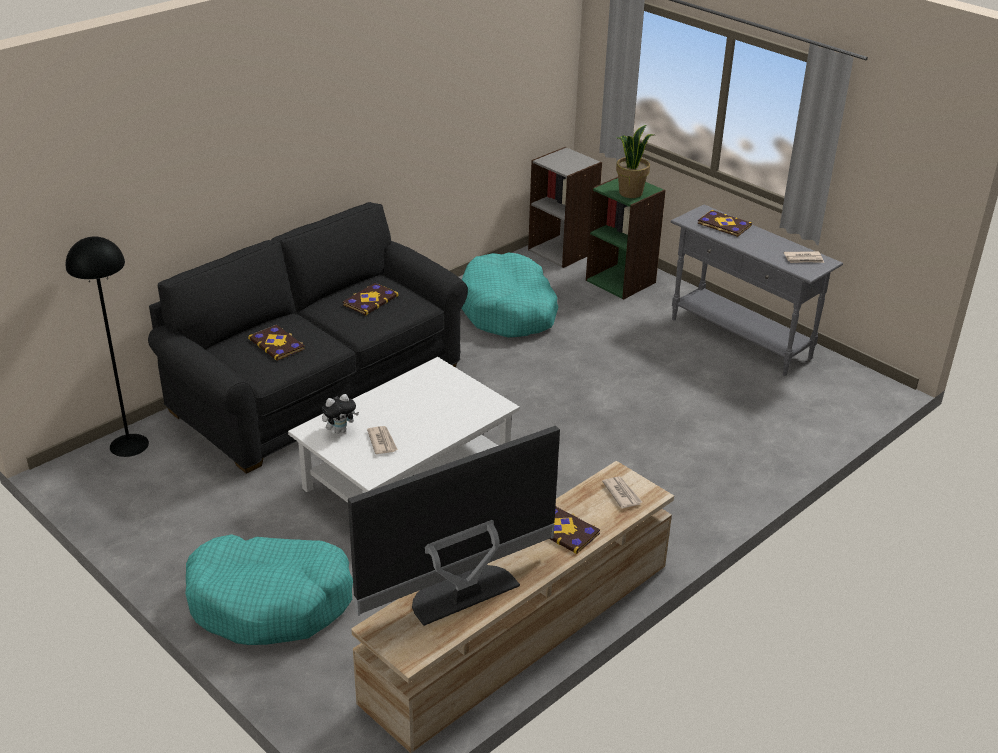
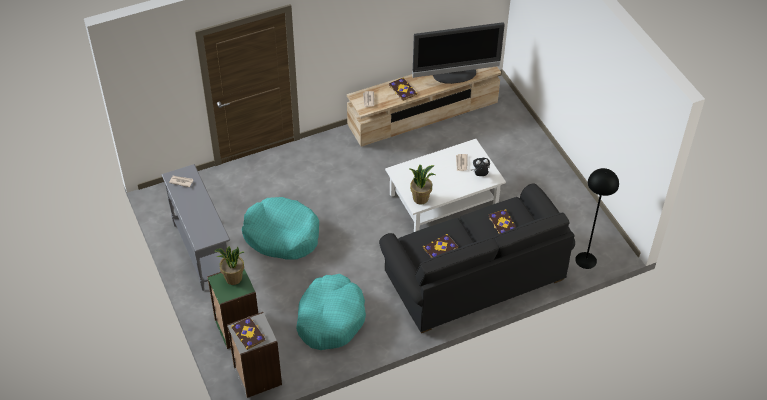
camera: 160 degrees left, 15 degrees up
(270, 601) = (523, 152): turquoise dog bed -> turquoise dog bed (282, 235)
(434, 377) = (420, 198): none -> potted plant
(723, 225) = (201, 224): book -> book (248, 333)

